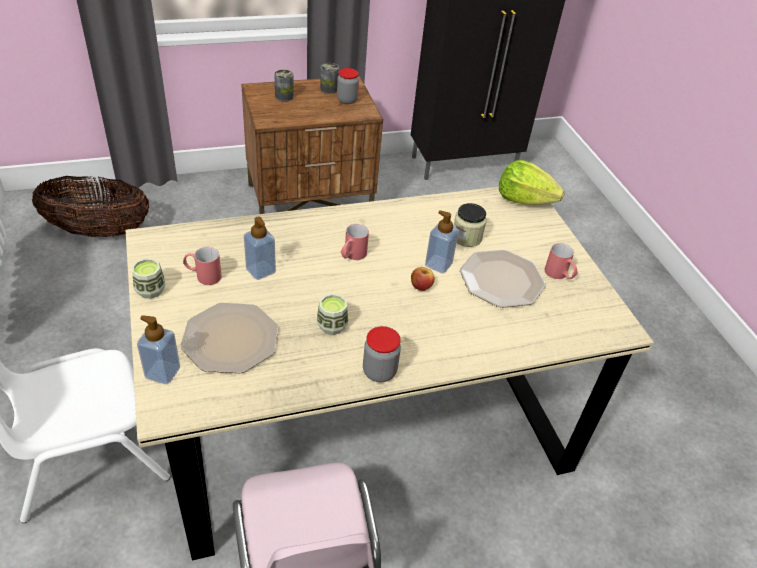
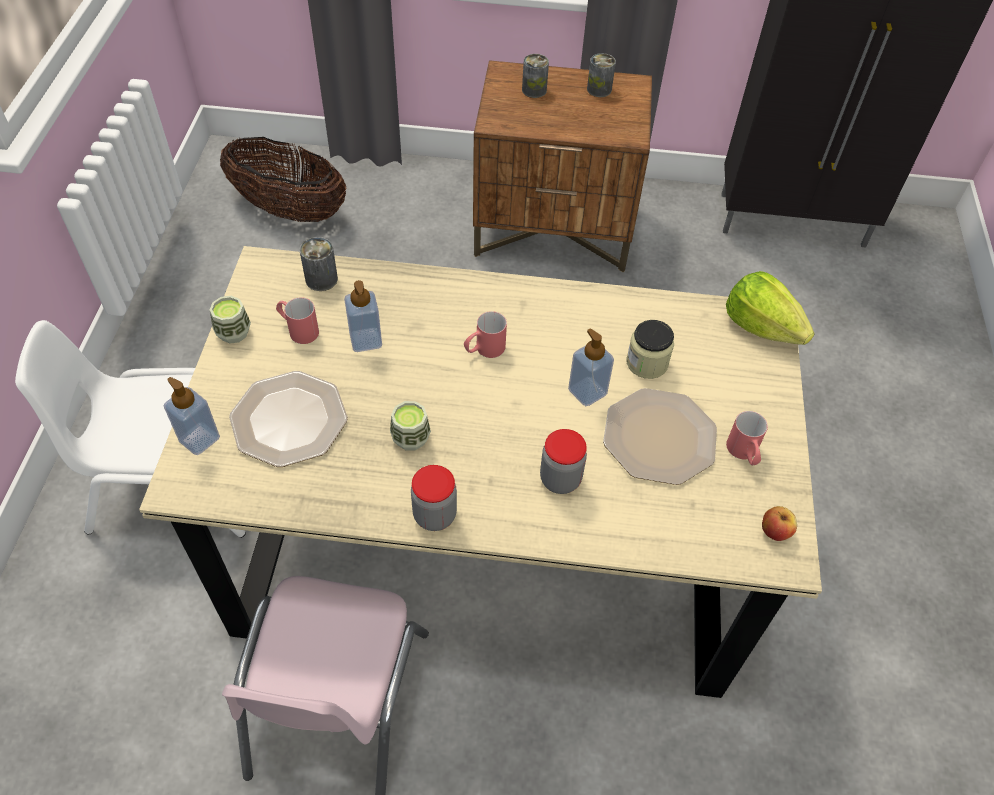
camera: 25 degrees right, 10 degrees up
(202, 238) = (321, 279): none -> can
(347, 100) = (614, 111): jar -> jar (560, 479)
(421, 286) = (547, 416): apple -> apple (774, 531)

